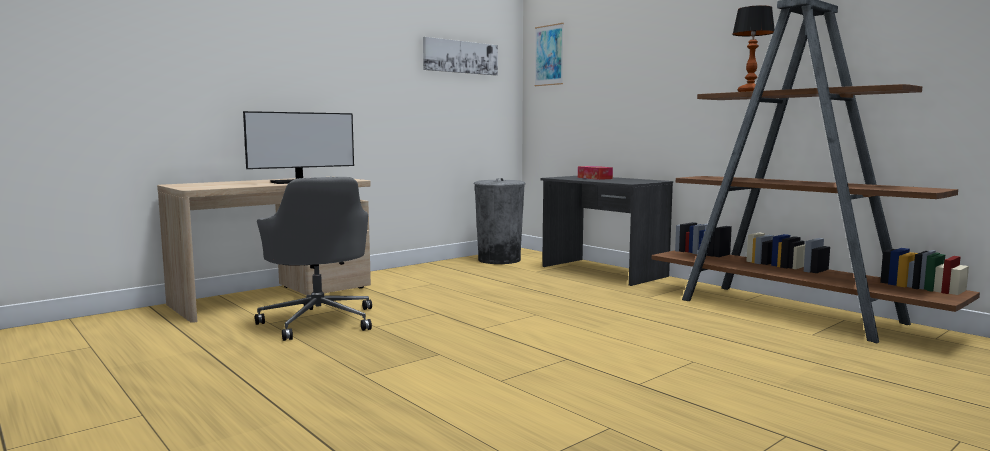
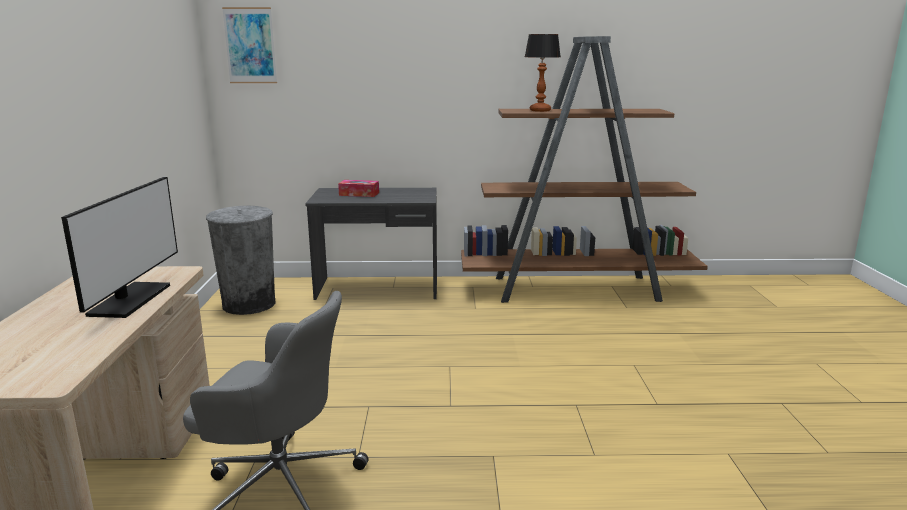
camera: 50 degrees left, 10 degrees up
(460, 57) = (161, 53): picture -> none

